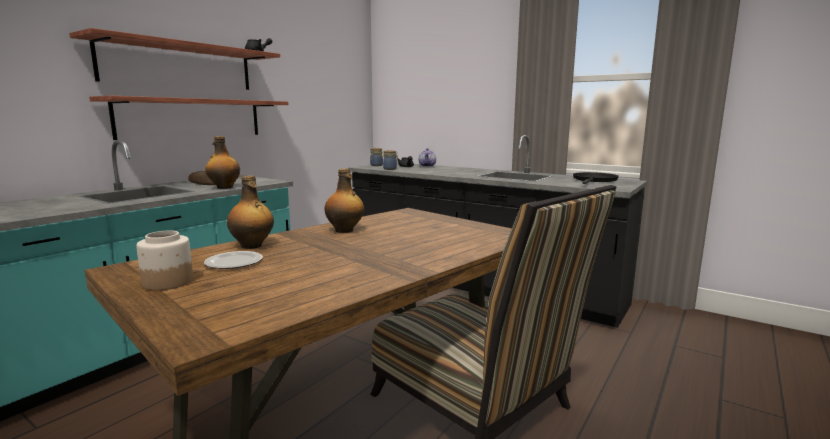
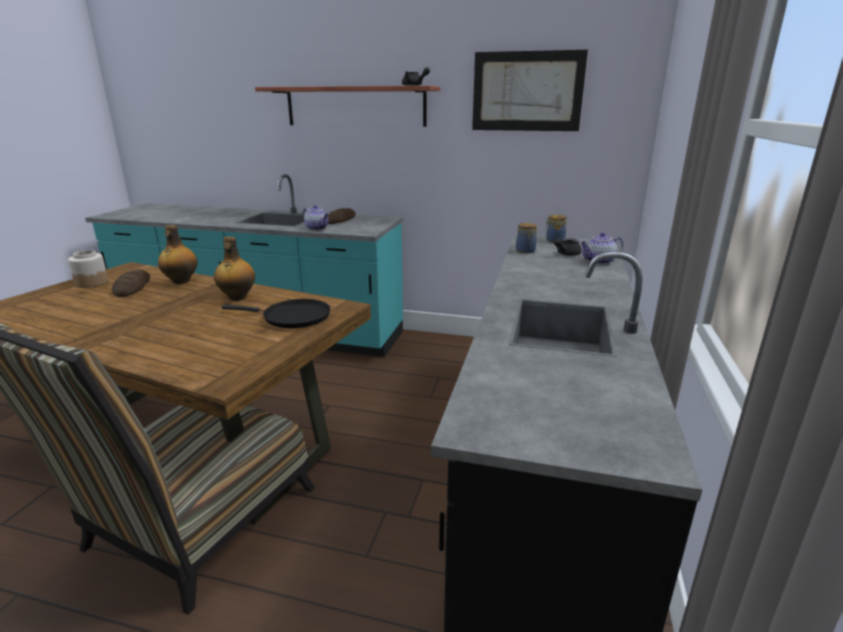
camera: 70 degrees right, 10 degrees up
(192, 118) = (364, 157): shelf -> none
(224, 187) = (317, 228): bottle -> teapot
(234, 263) = (132, 287): plate -> bread
(312, 67) = (527, 91): none -> picture
(594, 180) = (589, 403): black frying pan -> black frying pan (292, 317)

